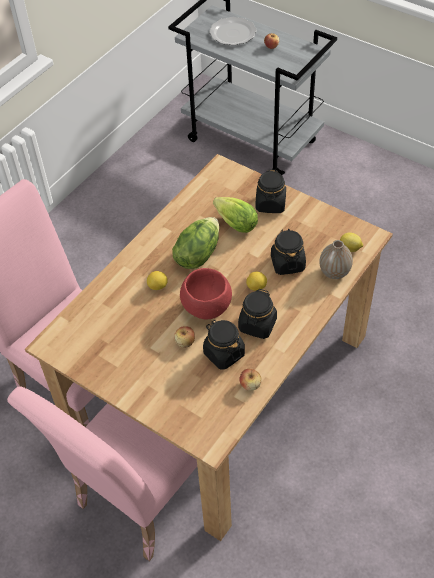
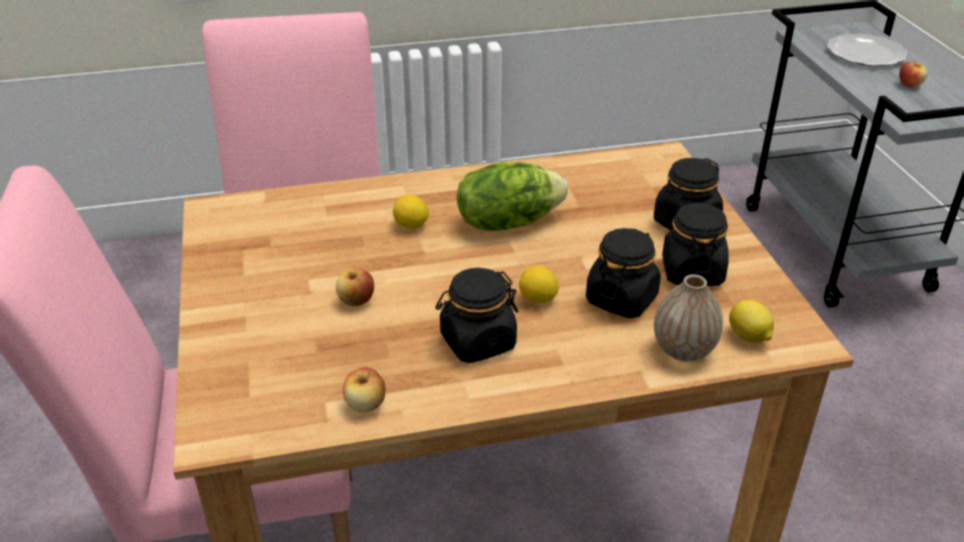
camera: 40 degrees right, 15 degrees down
(207, 307) = (439, 282): red bowl -> none
(223, 354) = (385, 344): black jar -> black jar (692, 271)
(233, 223) = (603, 216): lettuce -> none

